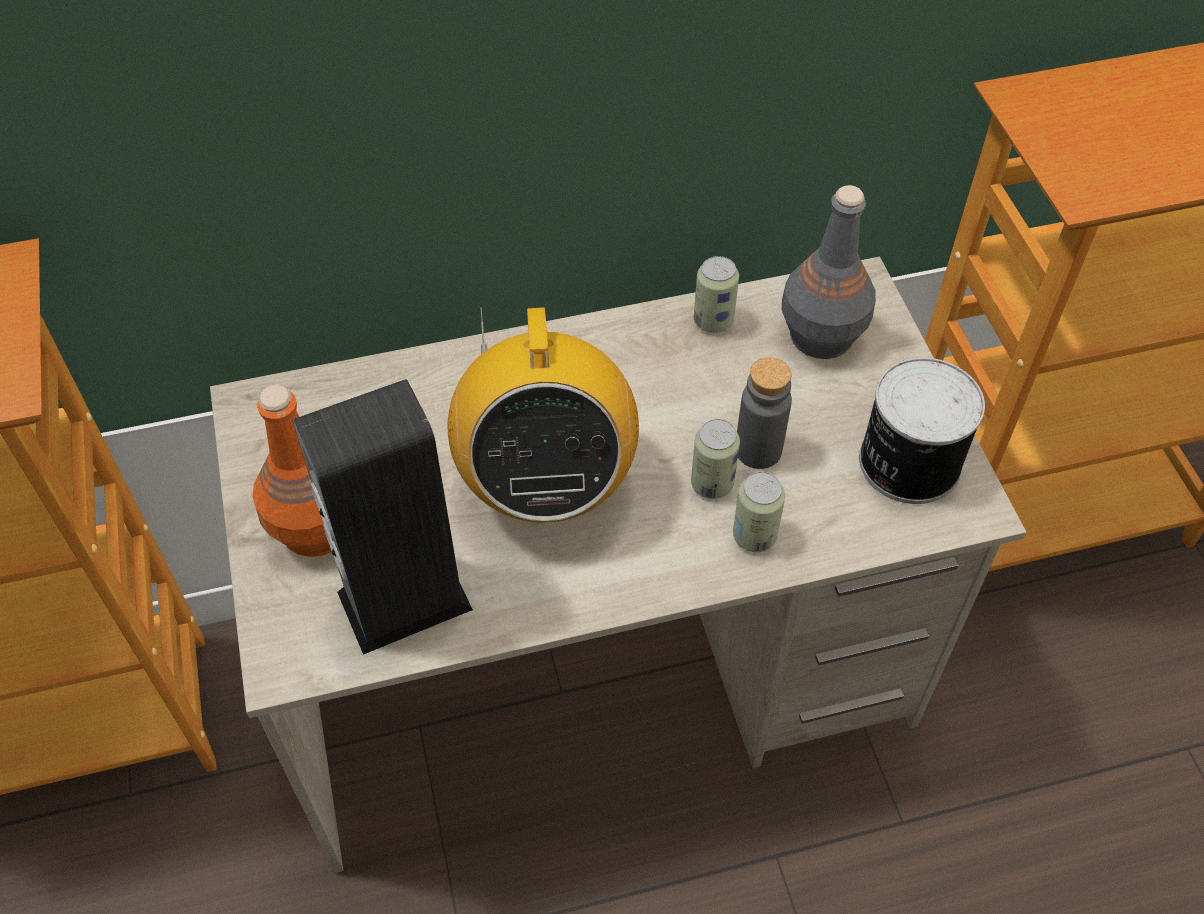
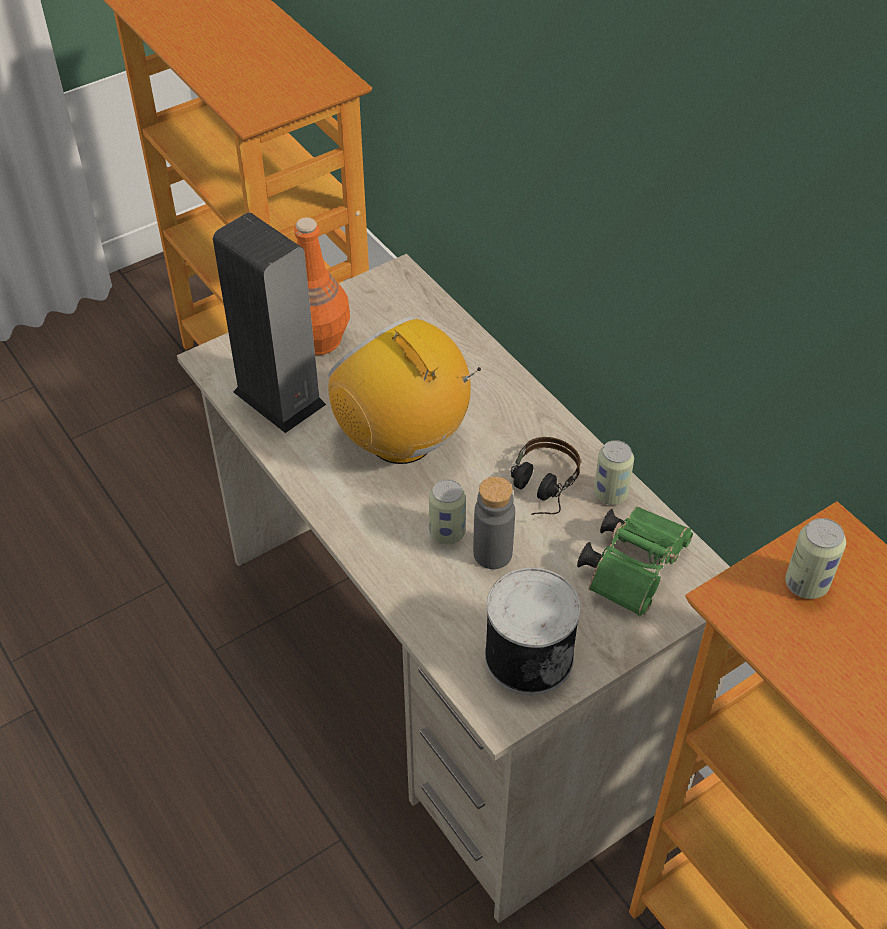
camera: 70 degrees right, 5 degrees down
(546, 485) = (402, 440): radio -> radio turned 75 degrees clockwise
(683, 379) = (539, 490): none -> headphones
(754, 536) = (410, 570): can -> can (806, 584)
(820, 336) = (634, 567): grey bottle -> green binoculars

